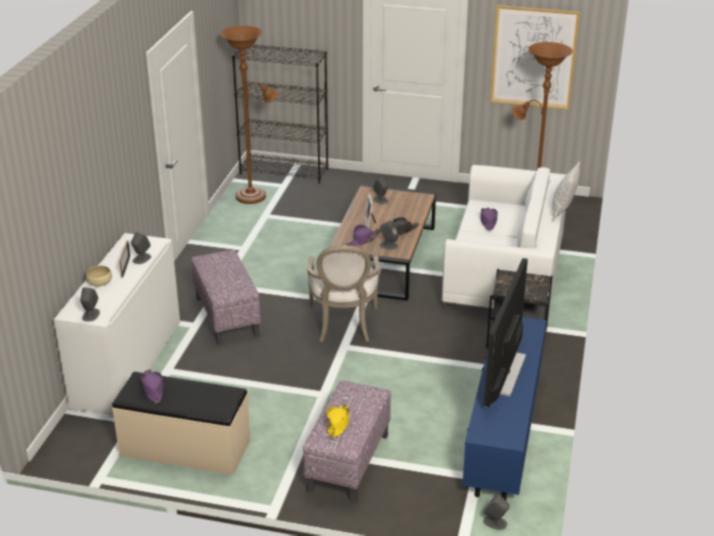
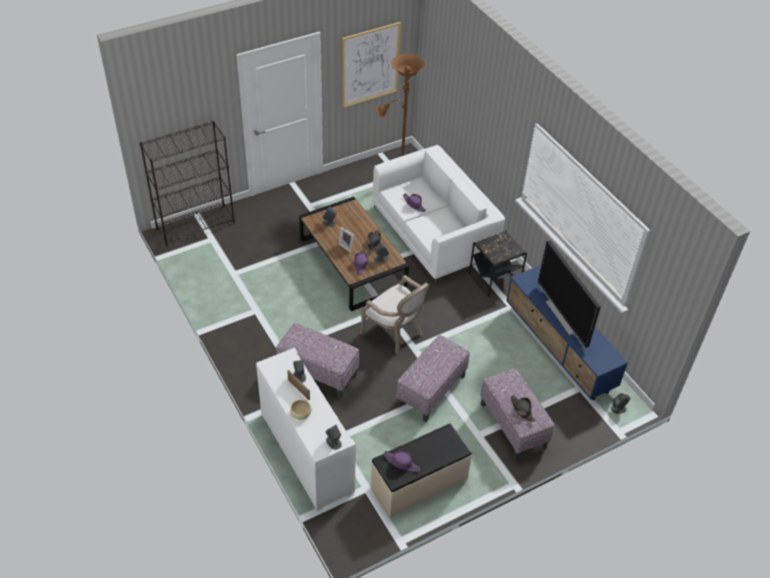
camera: 45 degrees left, 15 degrees up
(254, 195) = (202, 260): brown floor lamp -> none
(309, 387) = (431, 391): none -> ottoman
(338, 424) = (522, 410): yellow hat -> black hat
(563, 210) = (469, 177): pillow -> none

